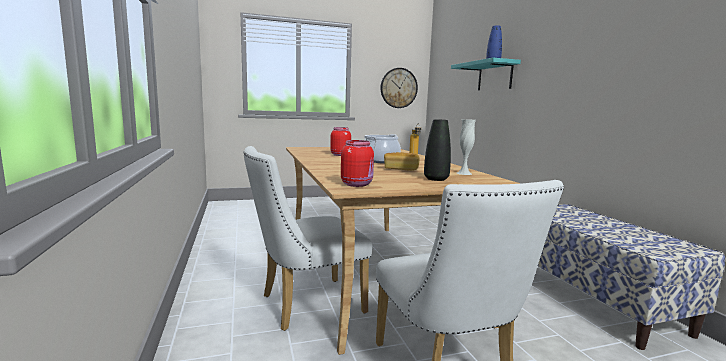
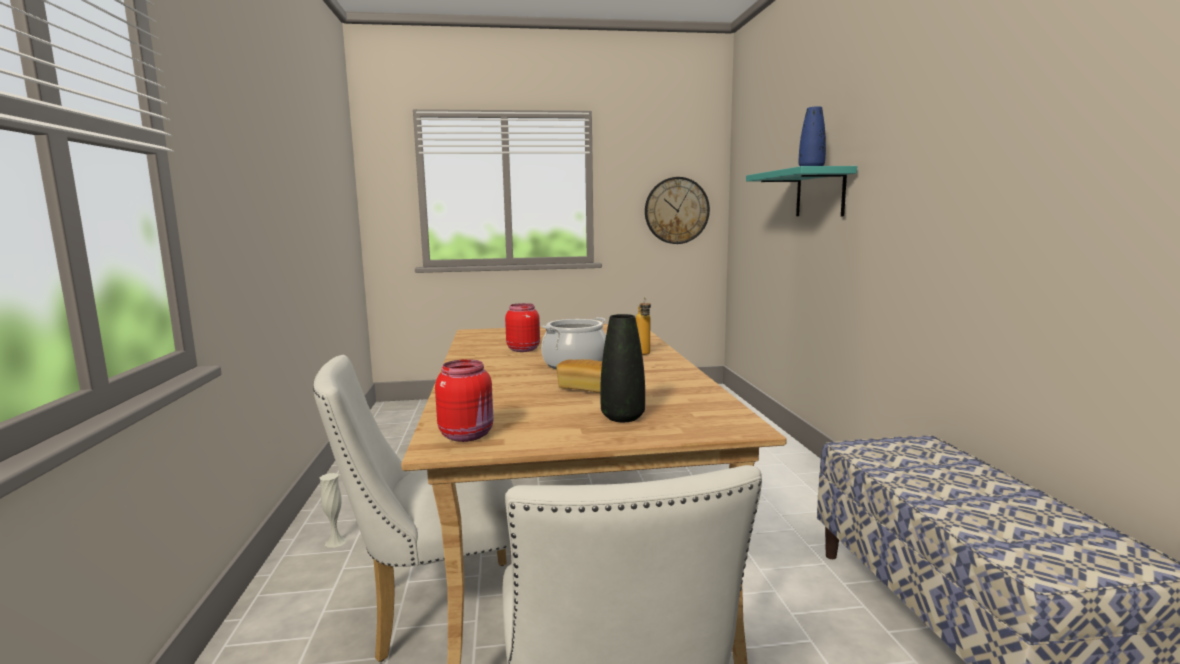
camera: 10 degrees right, 0 degrees up
(464, 173) = (691, 399): white vase -> white vase (335, 542)

